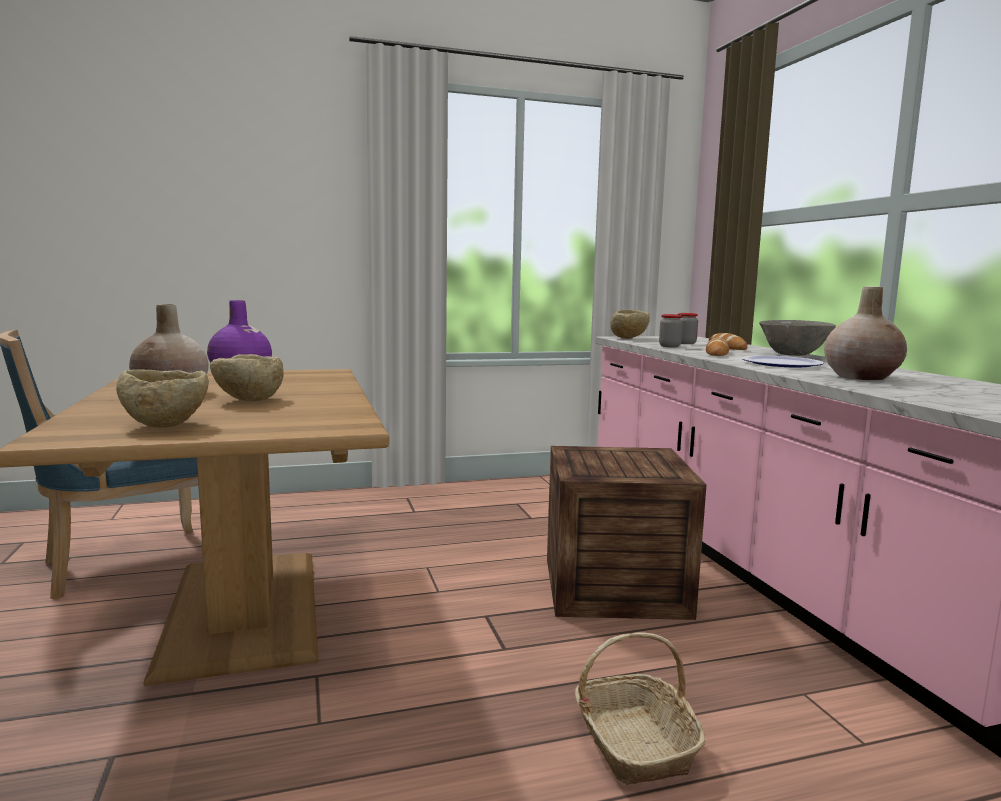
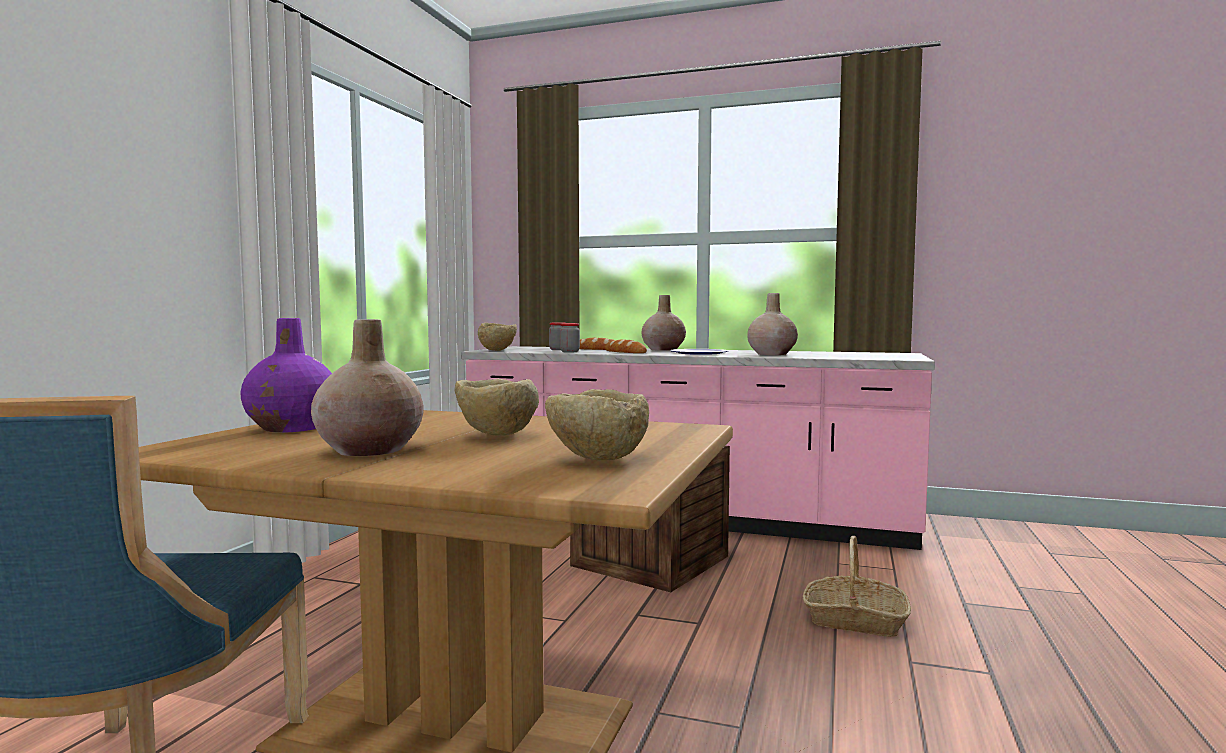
camera: 55 degrees left, 5 degrees down
(793, 355) = (663, 349): grey bowl -> beige vase

